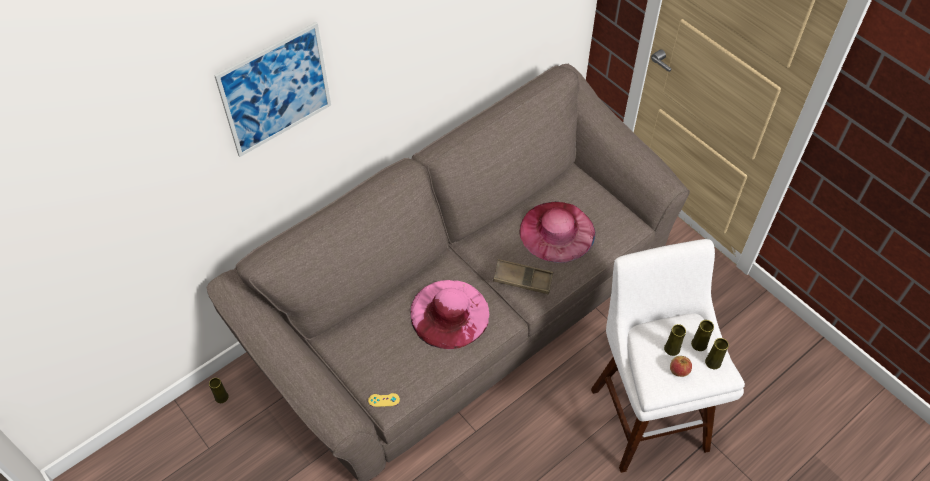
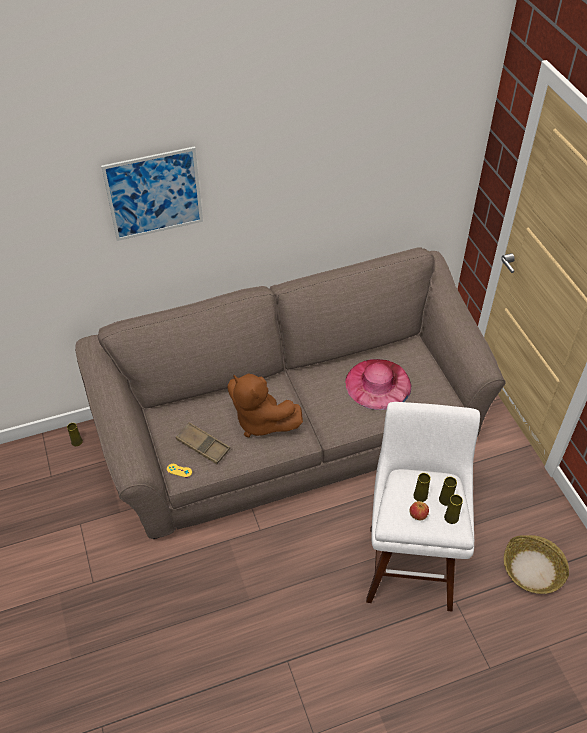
camera: 20 degrees right, 5 degrees down
(449, 313) = (260, 421): pink hat -> brown plush toy
(523, 279) = (332, 412): brown tray -> brown tray (203, 445)
(768, 380) = (532, 570): none -> basket

